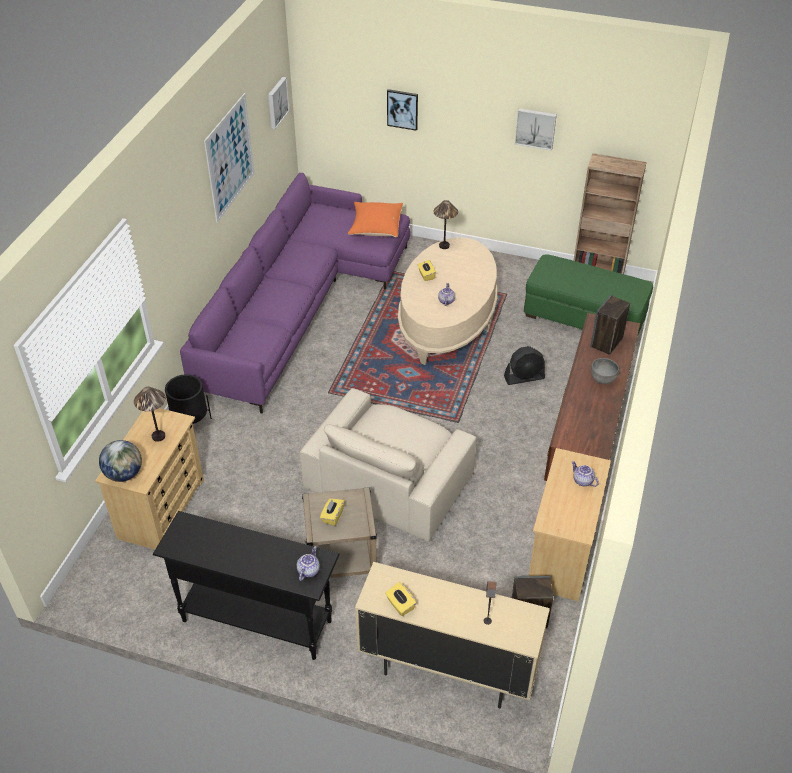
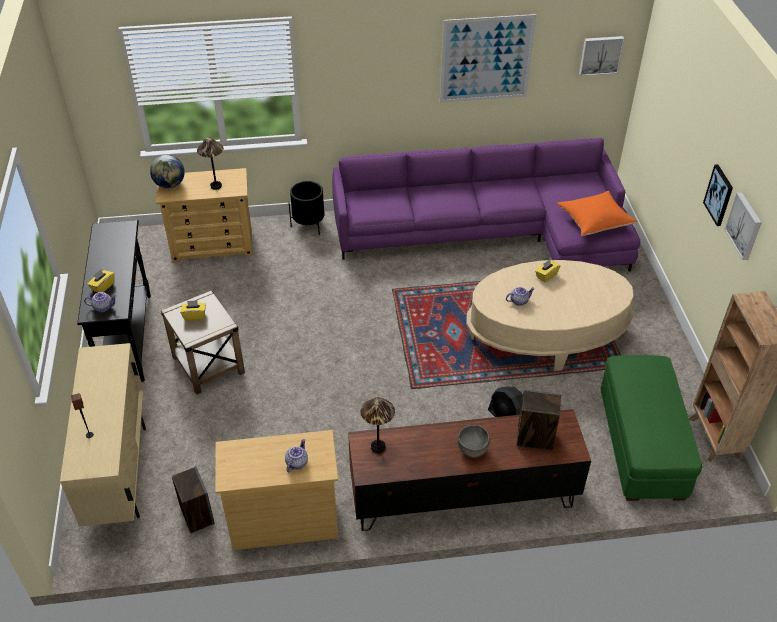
camera: 65 degrees right, 0 degrees up
(389, 480) = (311, 364): beige armchair -> none
(400, 605) = (89, 374): yellow tissue box -> yellow tissue box (103, 286)
(402, 109) = (683, 130): picture -> picture (719, 195)
(444, 246) = (602, 273): table lamp -> table lamp (377, 447)

